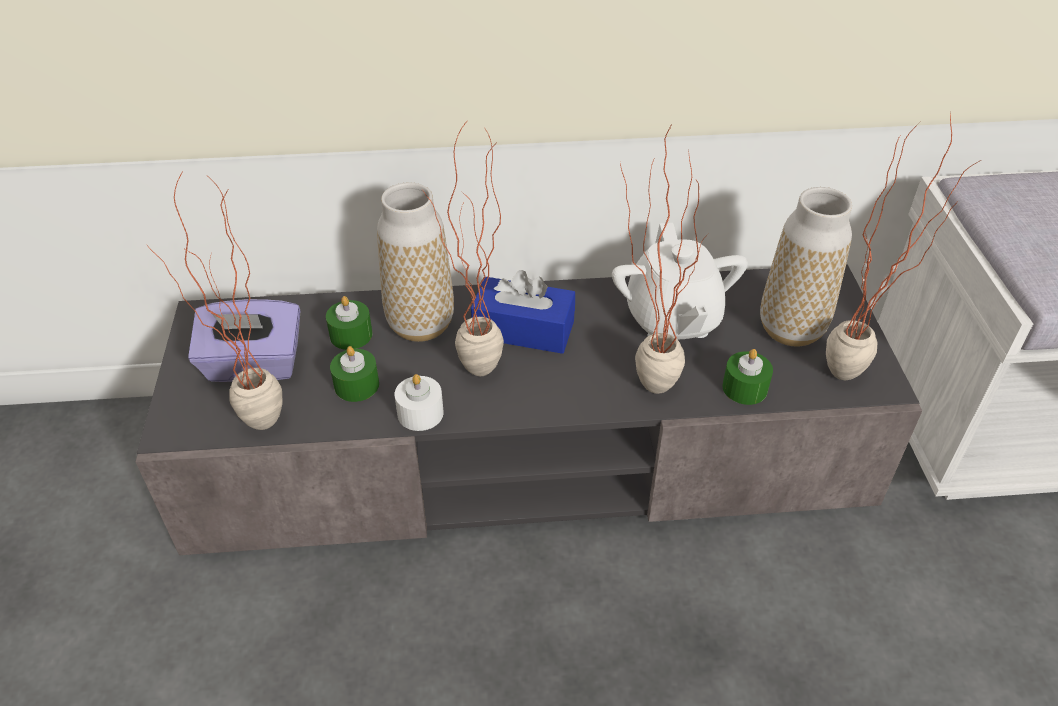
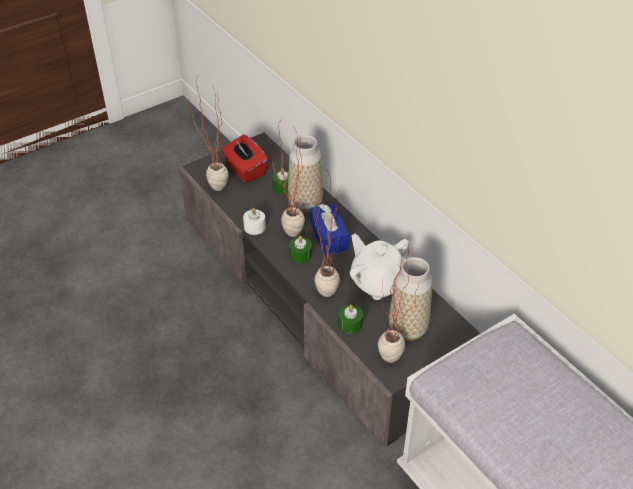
camera: 60 degrees right, 0 degrees up
(254, 365) = (245, 170): purple tissue box -> red tissue box
(356, 385) = (256, 202): green candle -> green candle (300, 255)
(672, 320) = (378, 283): white teapot -> white teapot turned 90 degrees clockwise

